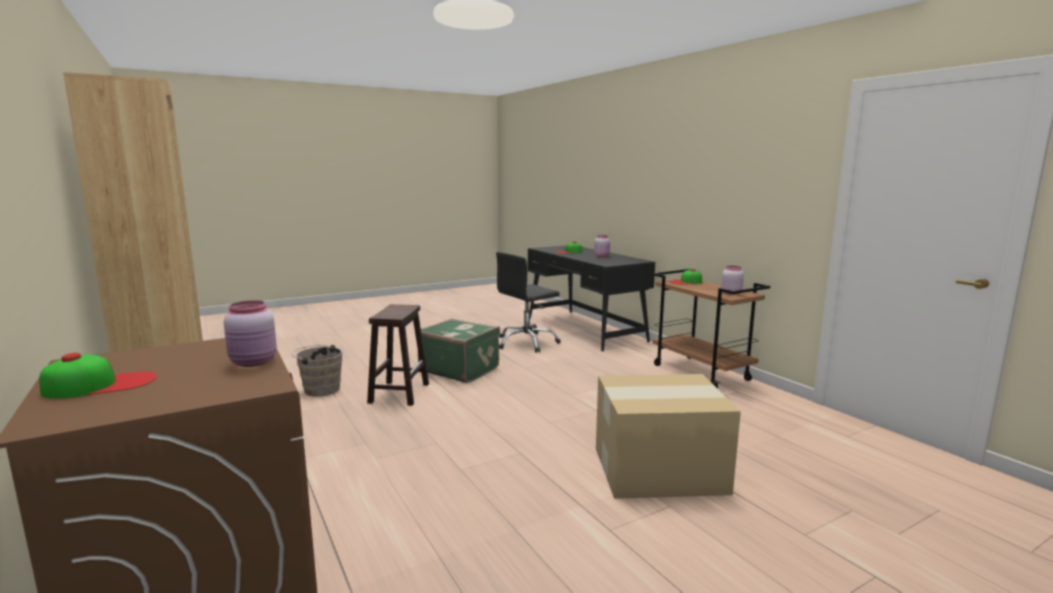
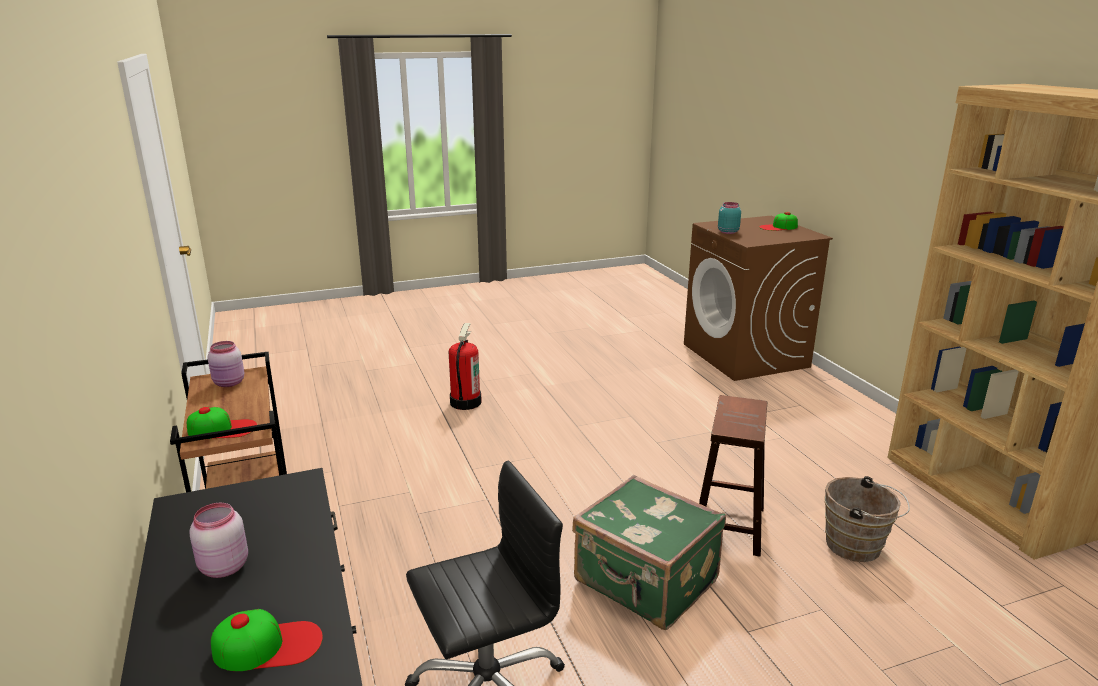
camera: 170 degrees left, 10 degrees up
(254, 362) = (727, 232): pink jar -> turquoise jar
(661, 470) = (465, 402): cardboard box -> fire extinguisher

